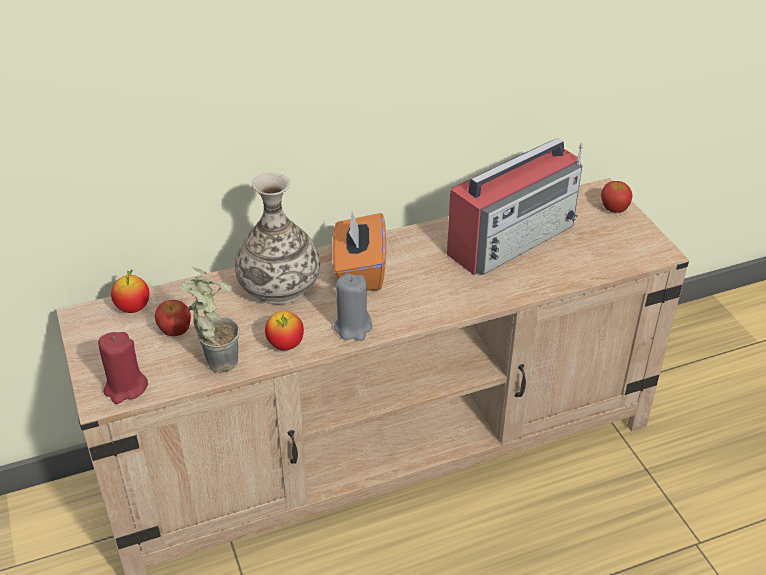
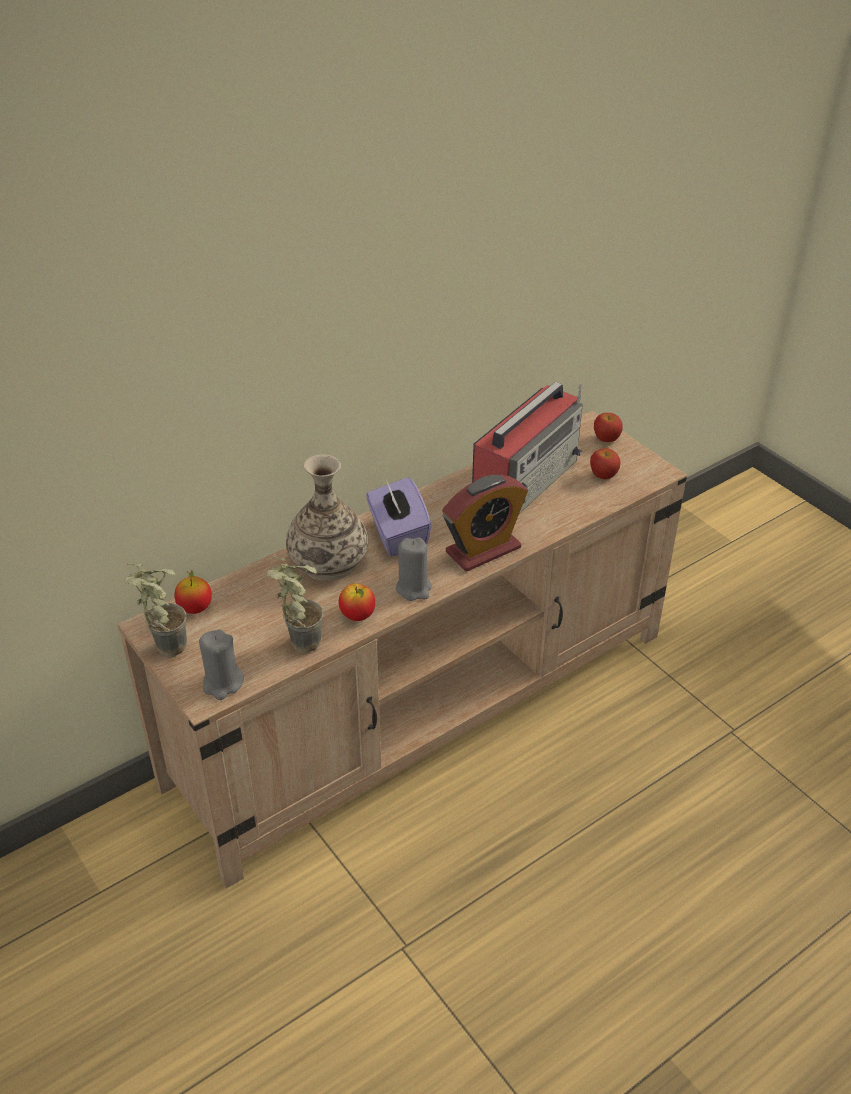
camera: 15 degrees left, 0 degrees up
(86, 340) = (162, 647): none -> potted plant
(125, 388) = (222, 684): red candle -> grey candle
(175, 330) = (246, 622): apple -> apple (603, 475)
(359, 271) = (398, 535): orange tissue box -> purple tissue box
(440, 301) = (483, 550): none -> alarm clock

